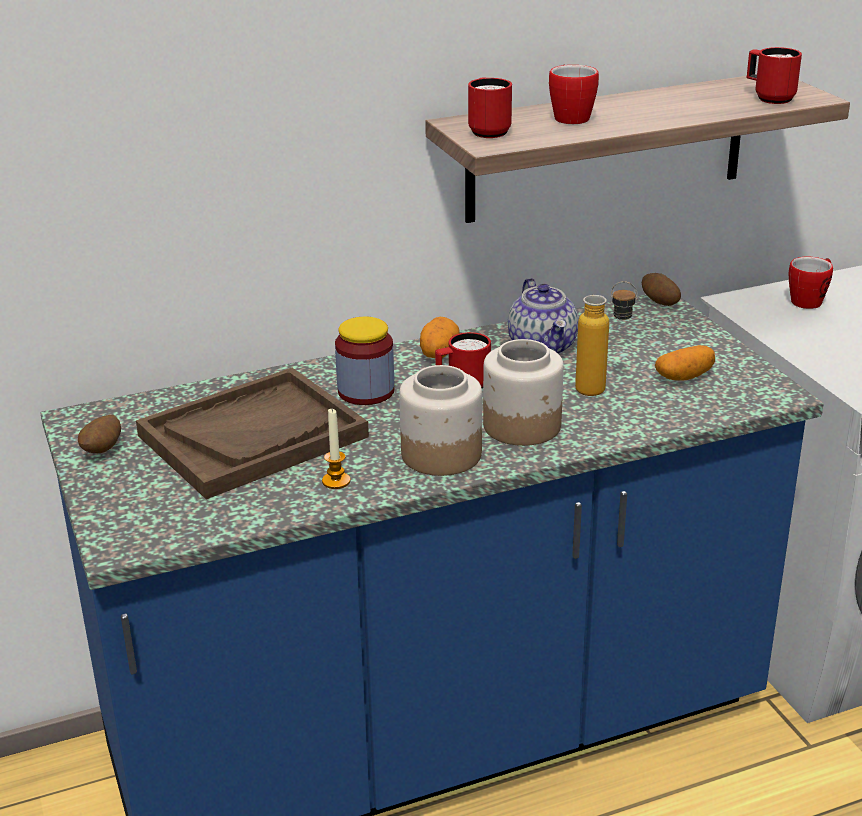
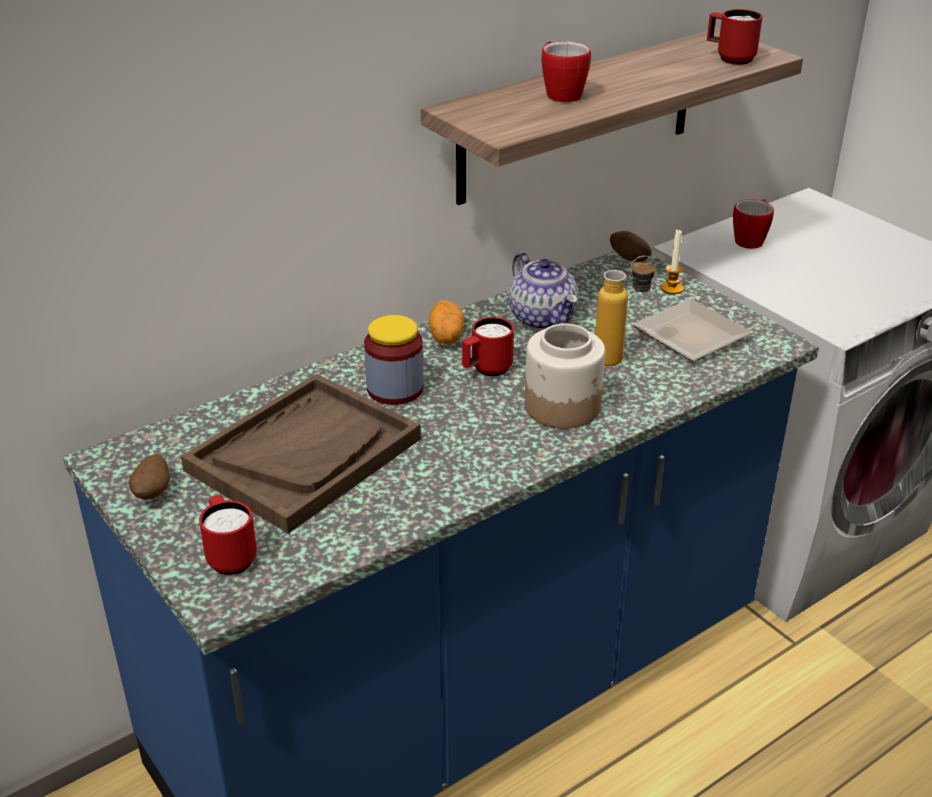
camera: 15 degrees left, 5 degrees up
(336, 481) = (411, 493): candle -> candle (672, 289)
(440, 455) = (499, 449): jar -> none
(488, 130) = (491, 116): red mug -> red mug (230, 556)
(684, 377) = (686, 335): potato -> plate

